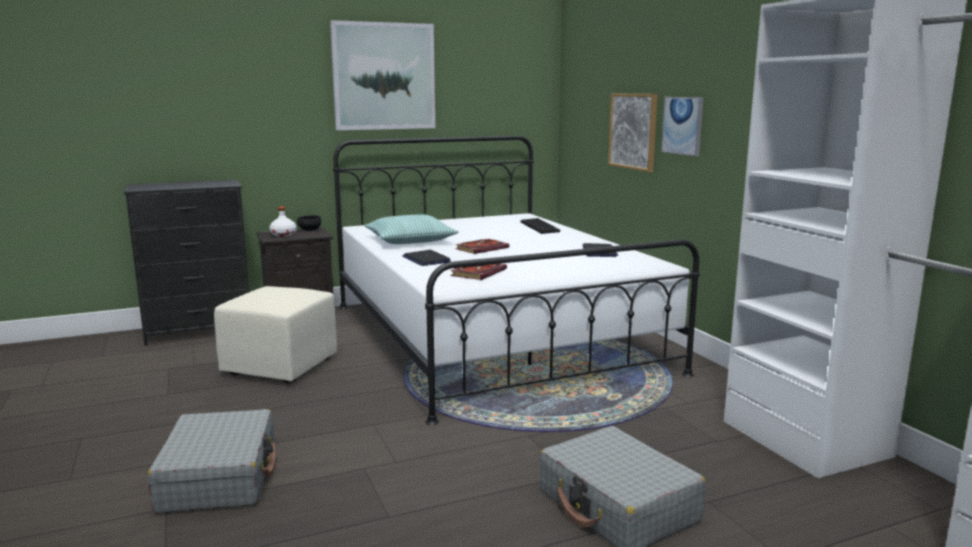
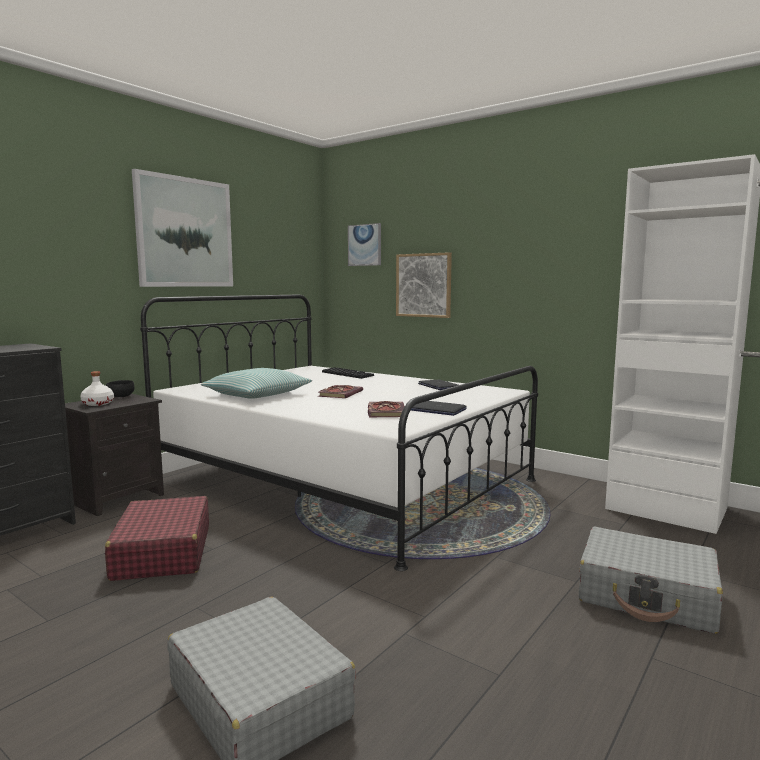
camera: 30 degrees left, 5 degrees down
(280, 367) = (162, 553): beige ottoman -> red suitcase
(426, 259) = (312, 407): laptop -> laptop (438, 410)
(683, 125) = (483, 277): picture -> picture (365, 245)

